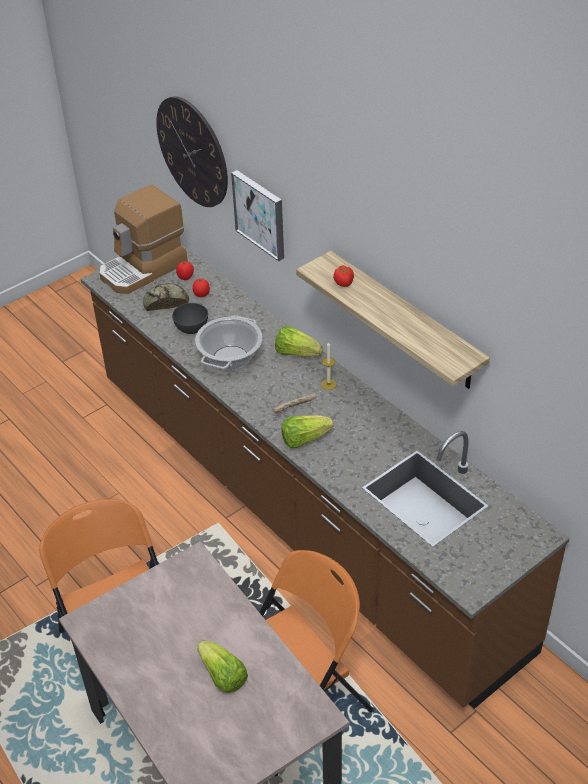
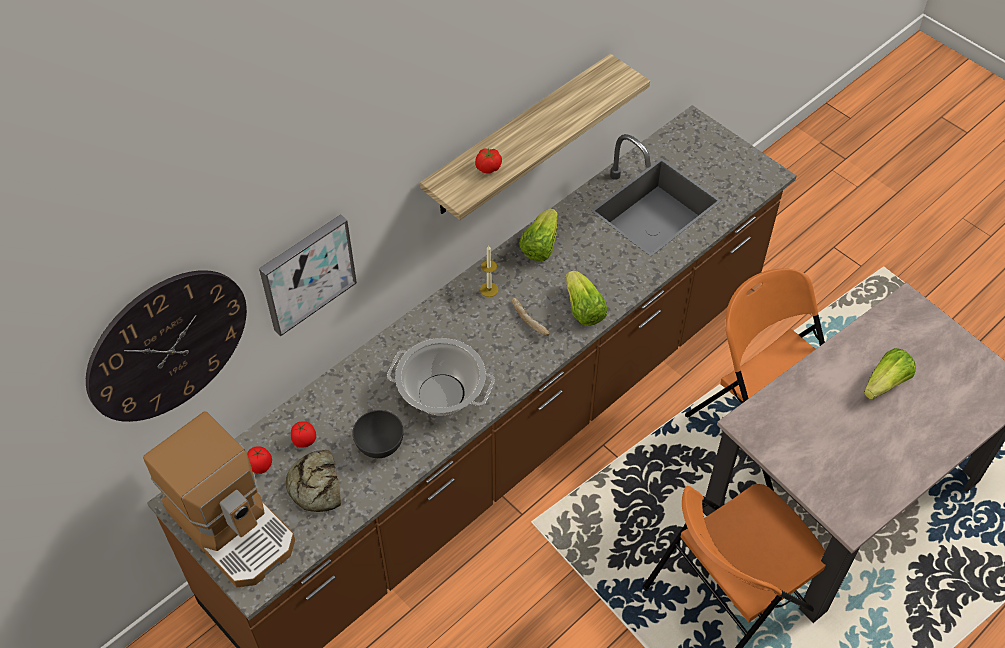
camera: 95 degrees left, 10 degrees up
(296, 353) = (431, 323): lettuce -> lettuce (540, 245)

